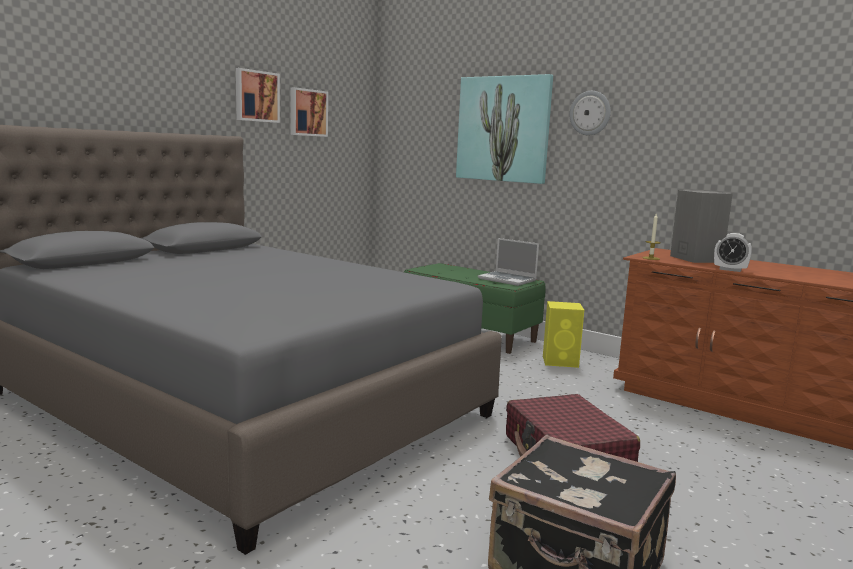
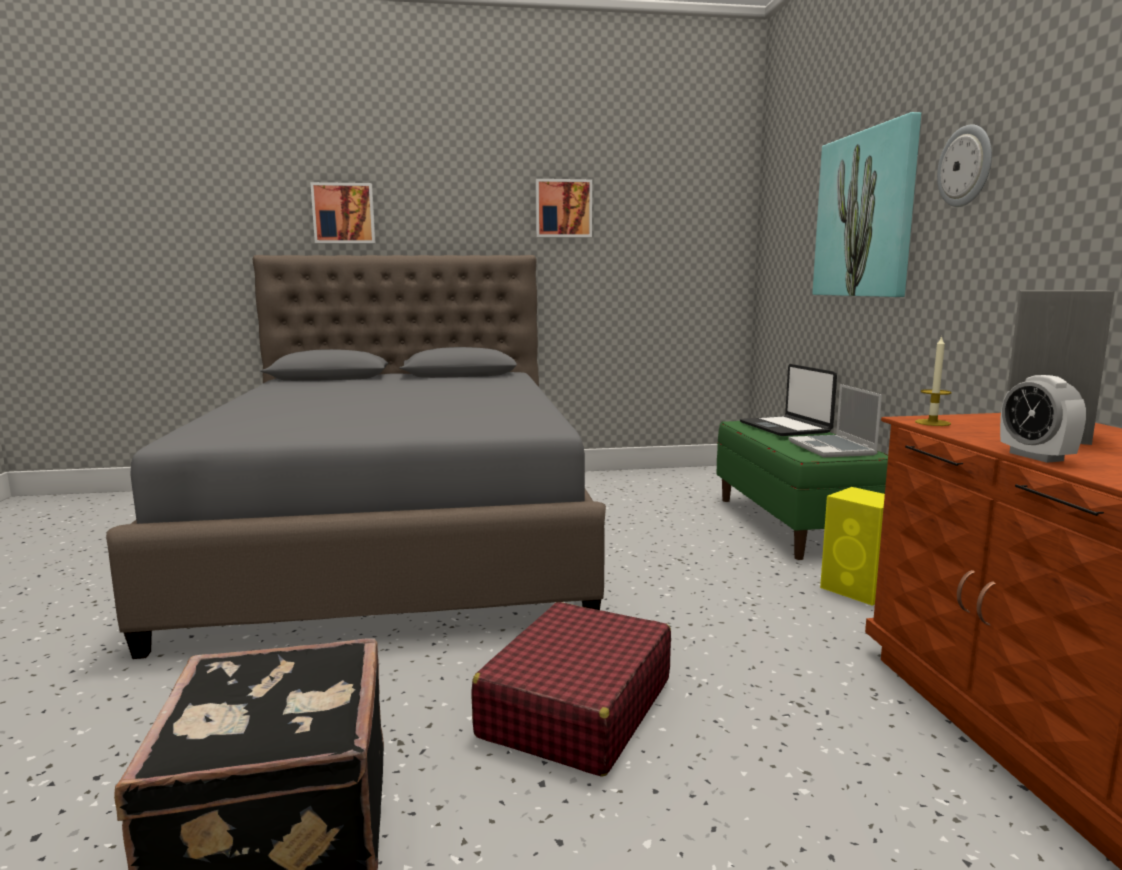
camera: 45 degrees right, 0 degrees up
(307, 112) = (639, 222): picture -> picture (344, 213)
(451, 269) = (785, 427): none -> laptop

